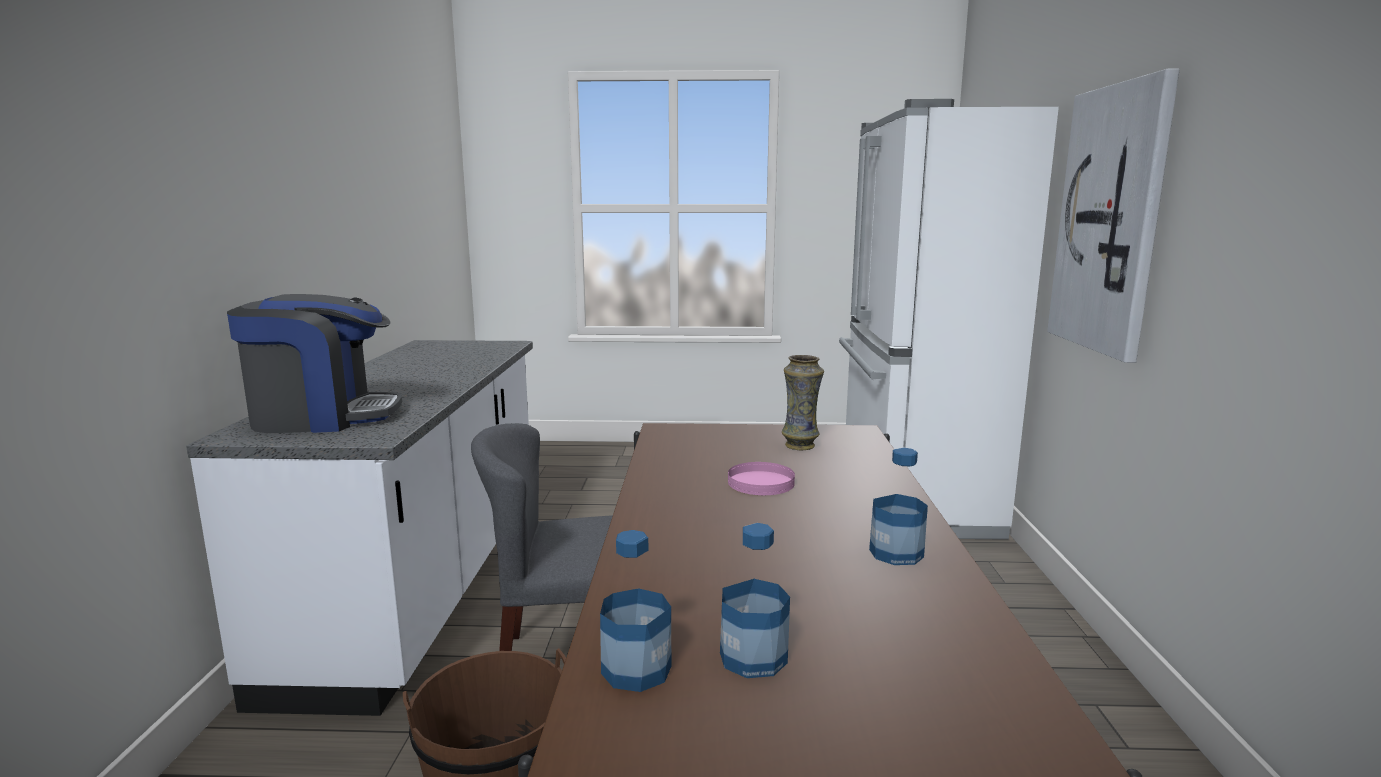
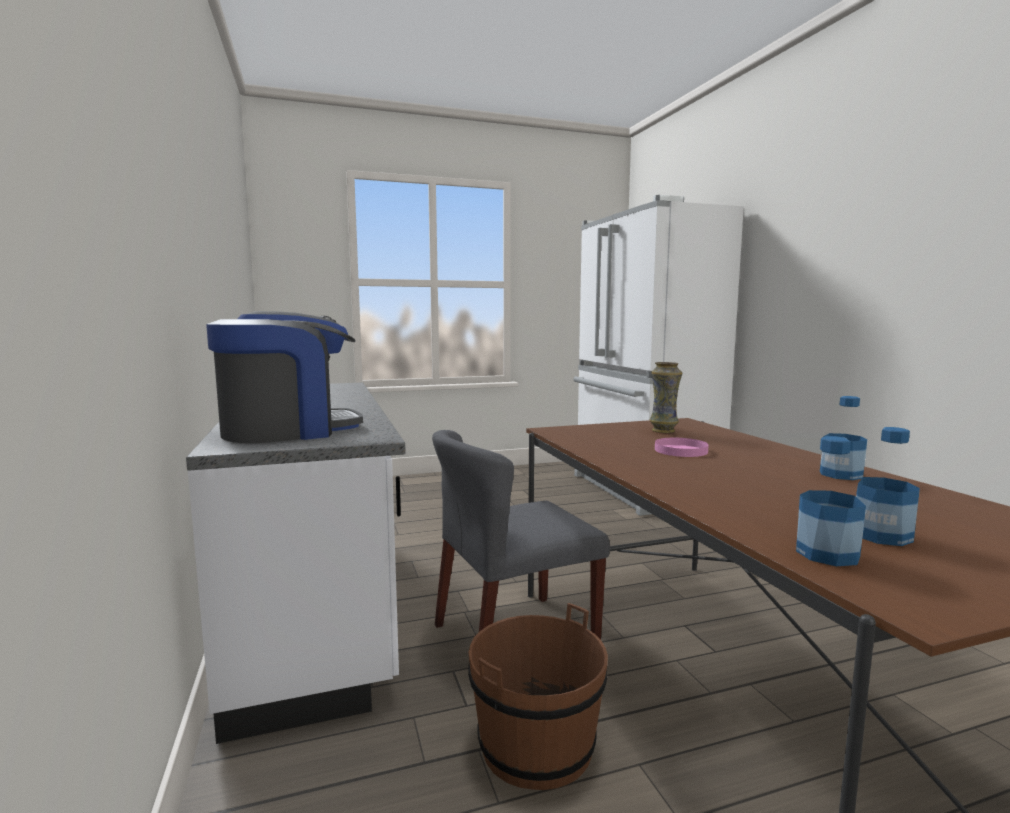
camera: 20 degrees left, 5 degrees down
(1111, 220) = (803, 274): picture -> none

